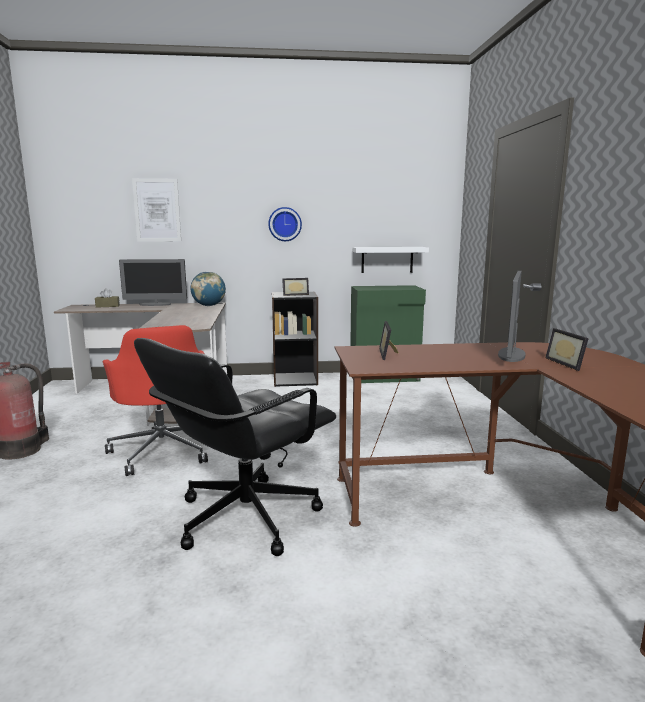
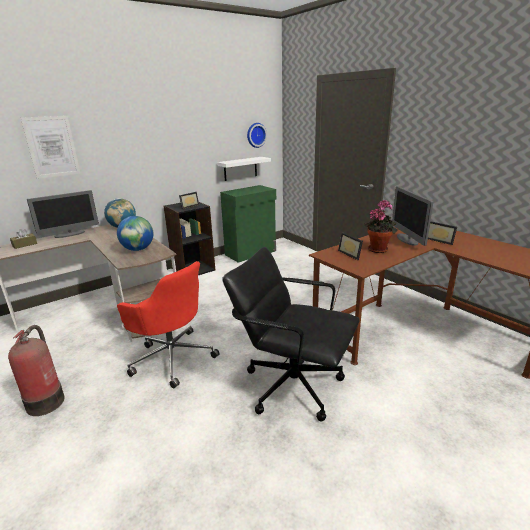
camera: 30 degrees left, 10 degrees up
(183, 321) = (138, 249): none -> globe
(244, 517) = (292, 384): black office chair -> black office chair turned 105 degrees clockwise
(285, 224) = (166, 149): wall clock -> wall clock (255, 135)
(441, 356) = (378, 249): none -> potted plant

